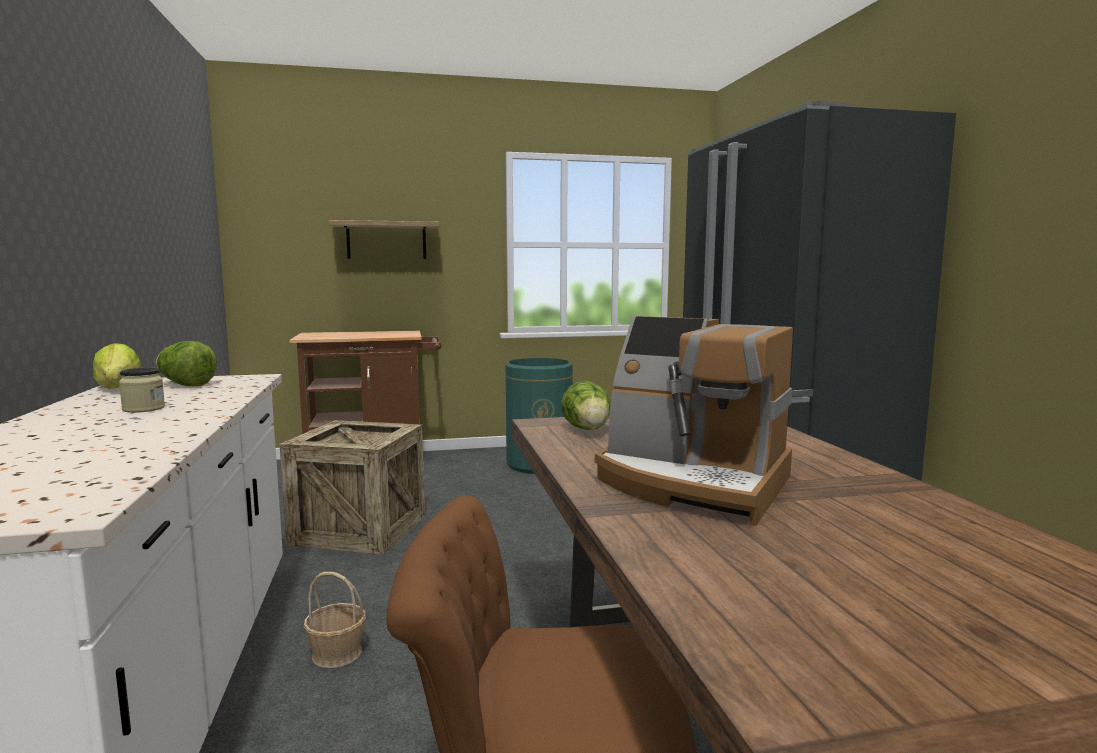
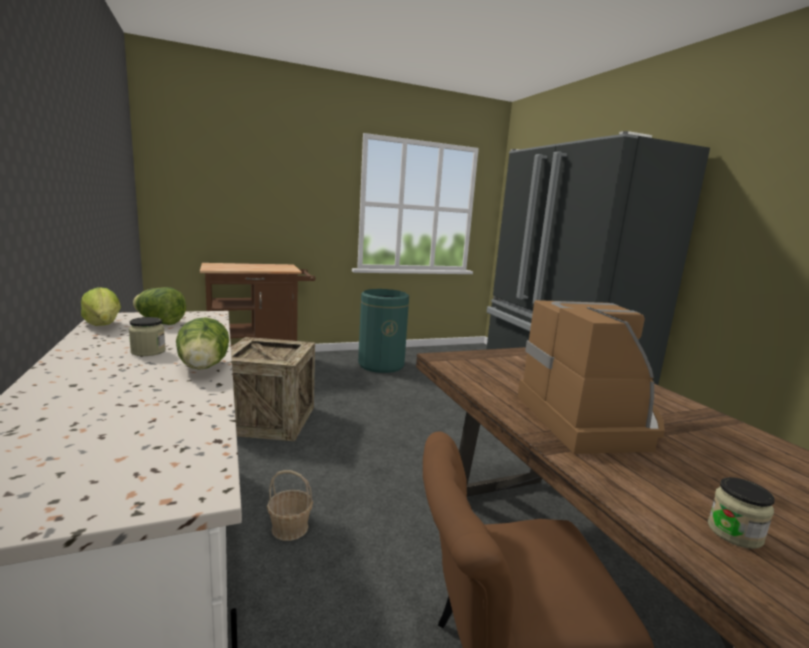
camera: 10 degrees left, 5 degrees up
(386, 240) = (271, 194): shelf -> none
(588, 430) = (480, 366): lettuce -> lettuce (203, 368)
(692, 483) = (590, 419): coffee machine -> coffee machine turned 120 degrees counterclockwise
(780, 597) = (734, 533): none -> jar

